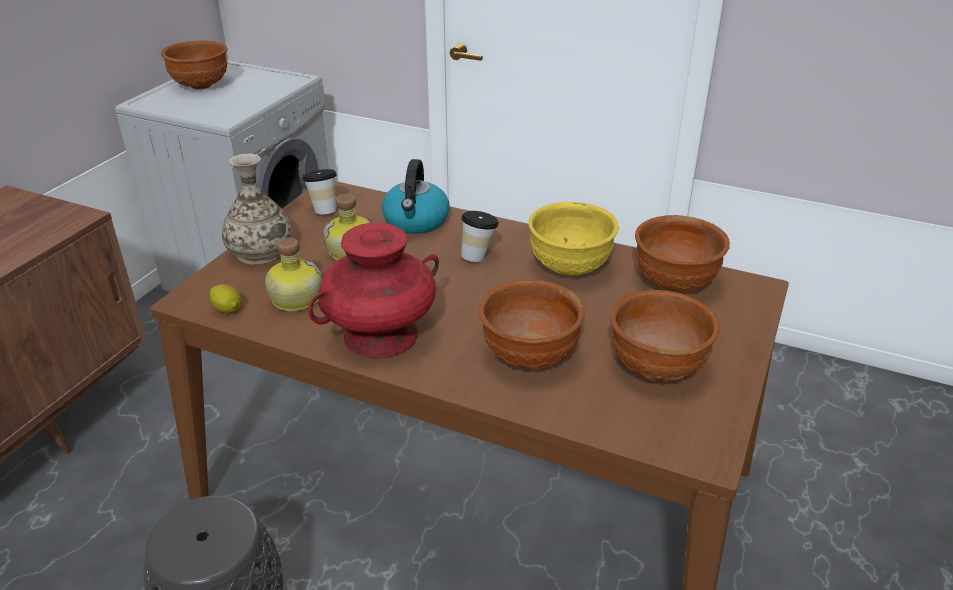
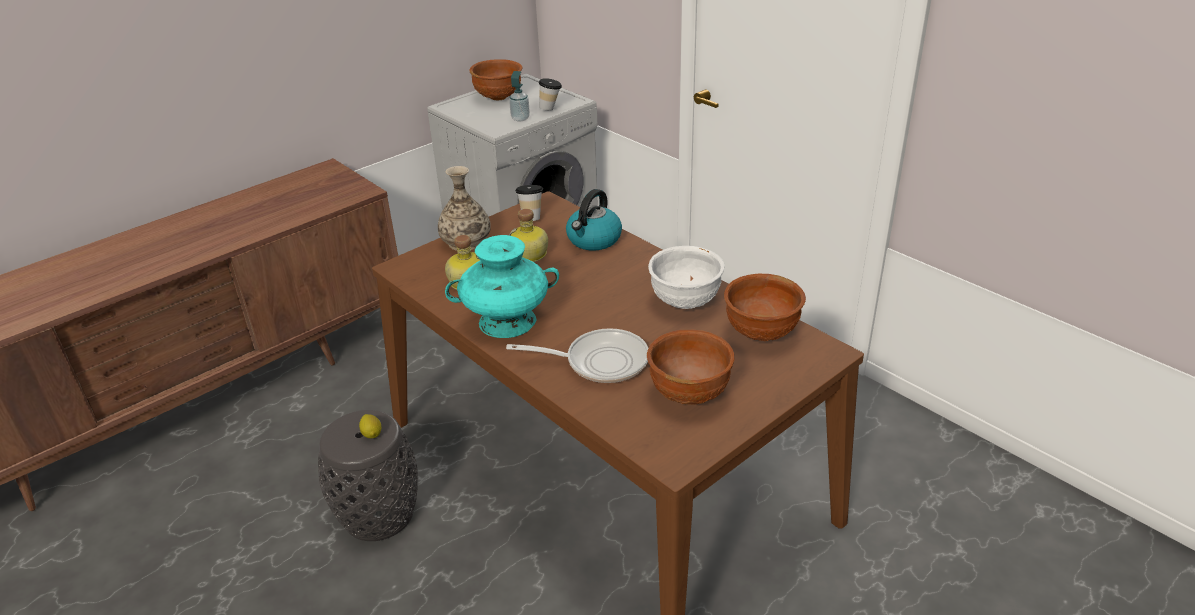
camera: 25 degrees right, 0 degrees up
(227, 309) = (419, 279): lemon -> lemon (372, 434)
(245, 104) = (520, 118): none -> soap dispenser
(380, 336) = (506, 322): red vase -> turquoise vase
(478, 256) = (621, 278): cup -> cup (551, 108)
(528, 357) = (599, 361): brown bowl -> frying pan
(569, 268) = (684, 302): yellow bowl -> white bowl

